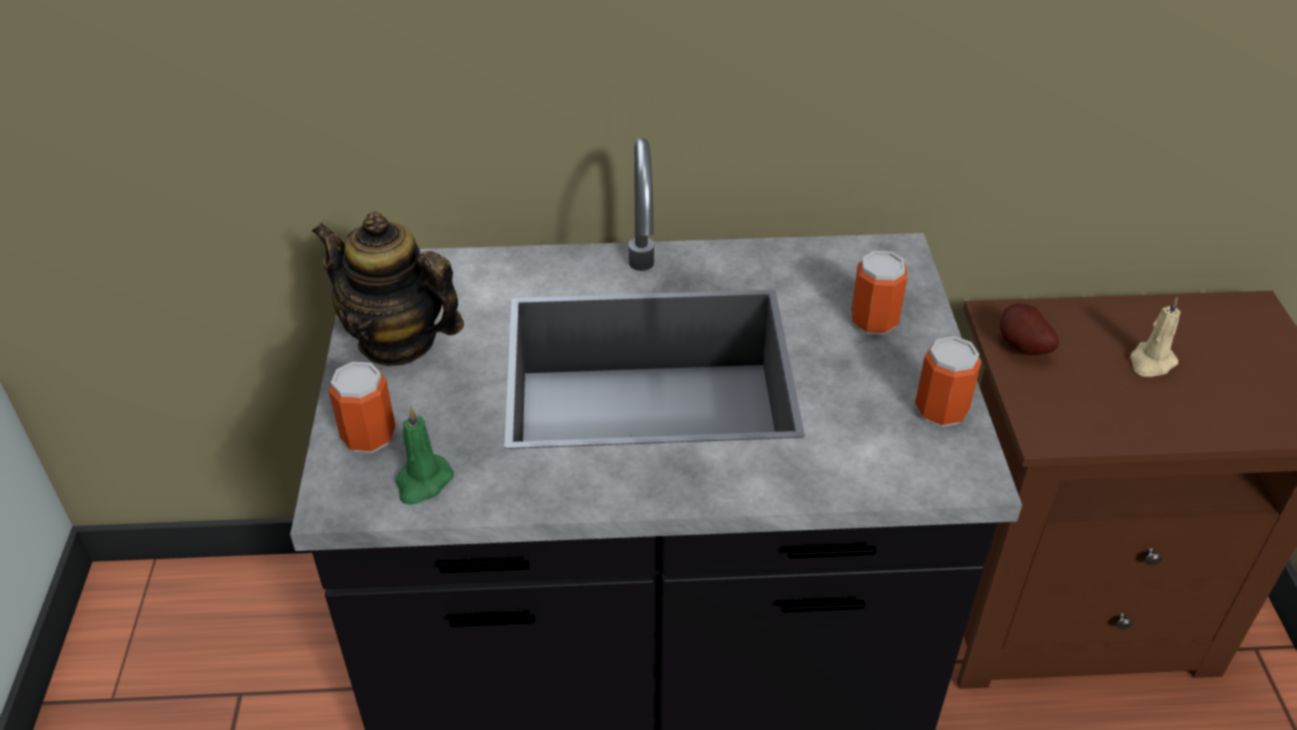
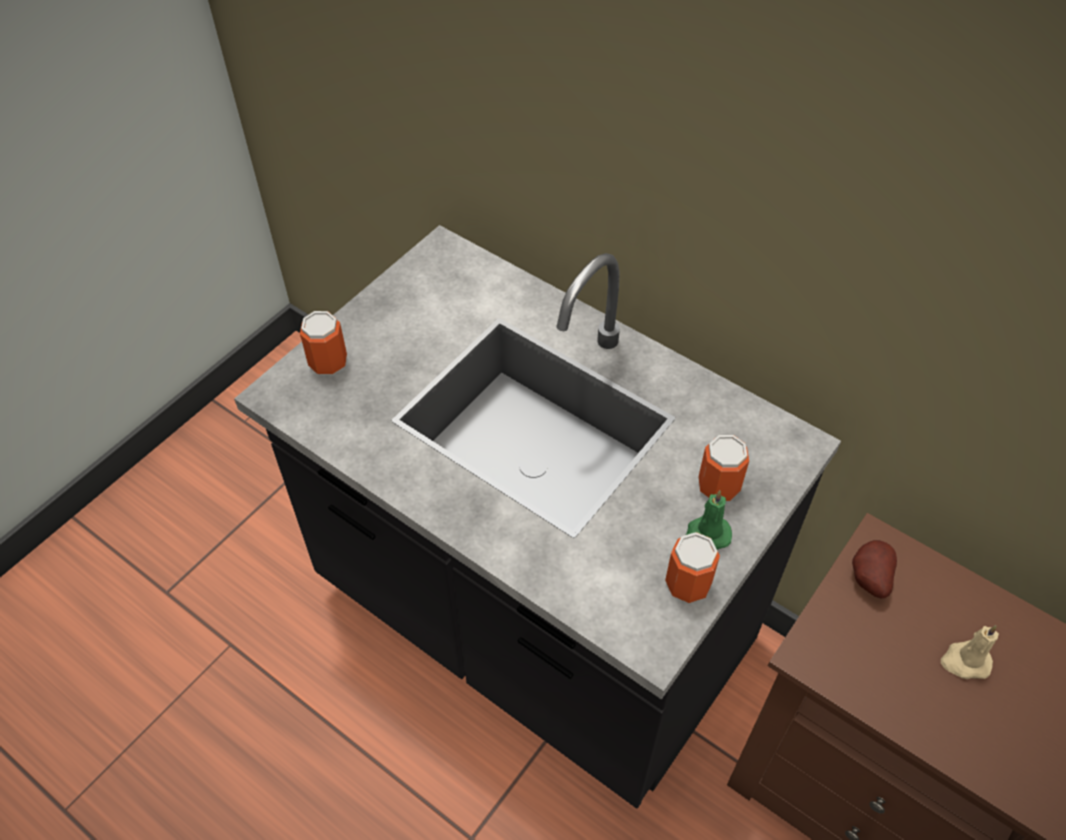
camera: 40 degrees right, 10 degrees up
(397, 341) = (404, 307): teapot -> none
(423, 482) = (326, 412): green candle -> green candle (706, 536)

